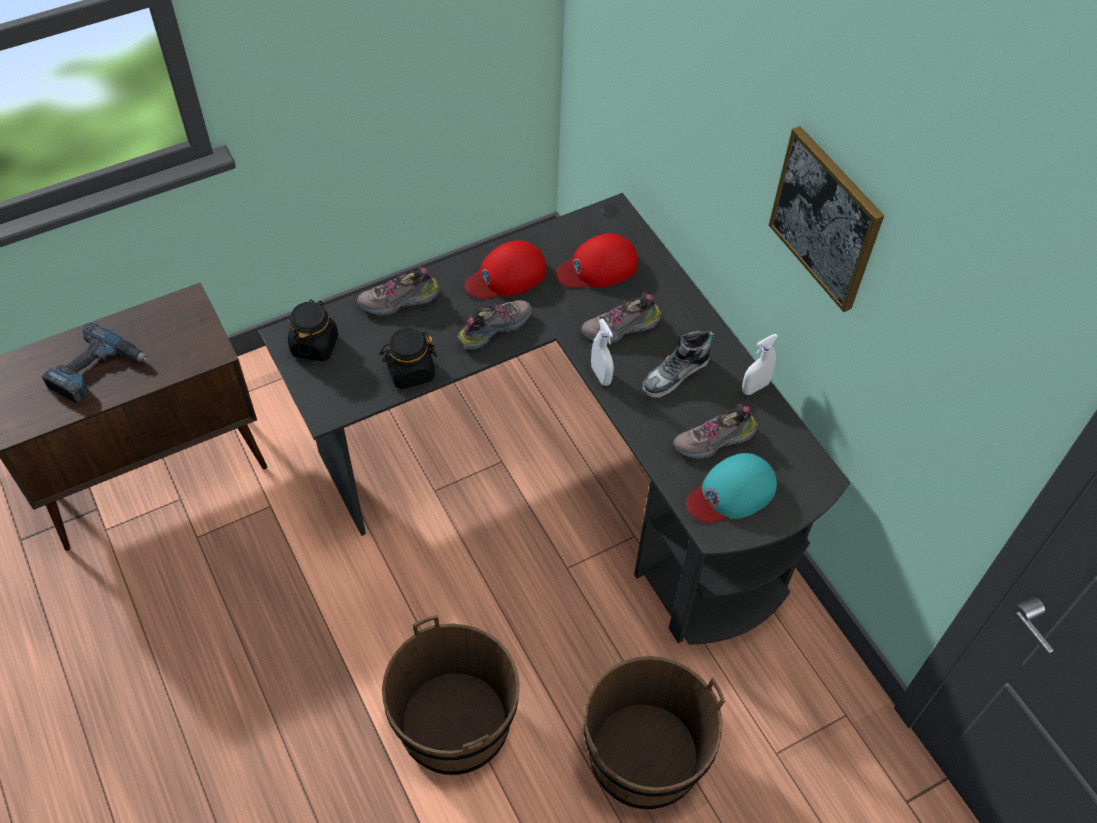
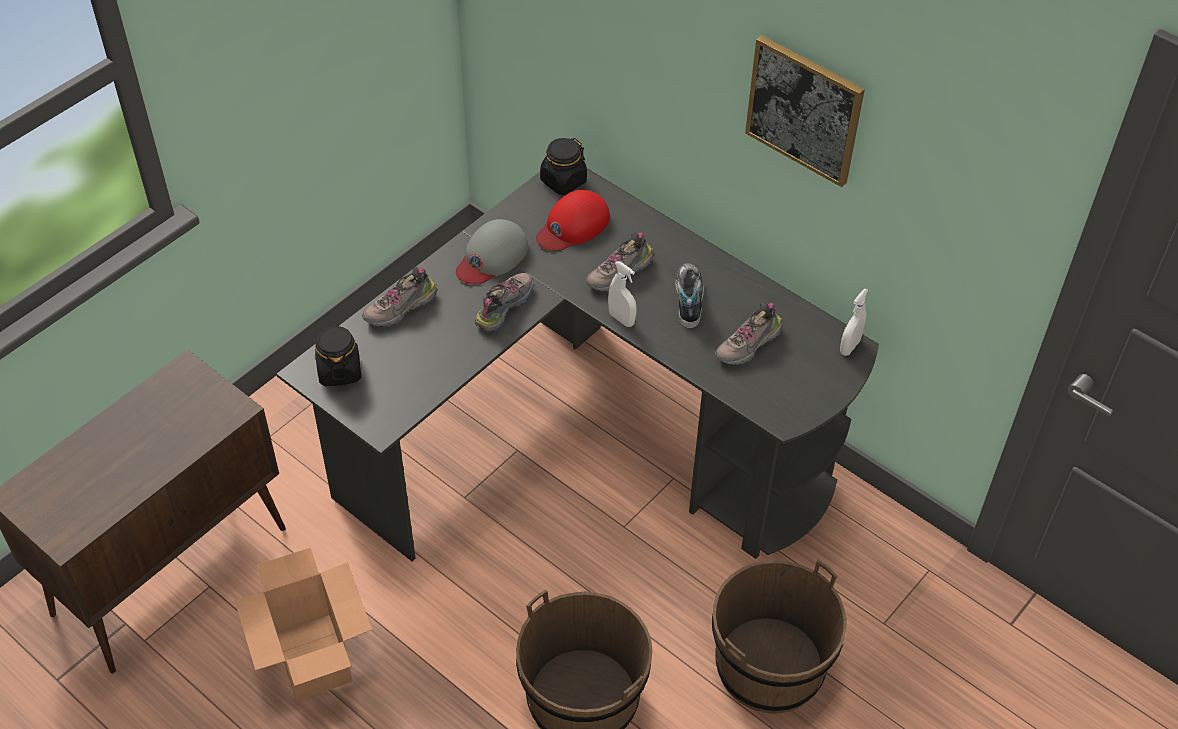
camera: 20 degrees left, 5 degrees down
(97, 371) = (125, 461): power drill -> none
(237, 597) = (314, 658): none -> cardboard box
(410, 372) = (444, 368): black jar -> black jar (563, 181)
(506, 276) = (491, 257): red cap -> grey cap
(676, 374) = (688, 299): shoe -> shoe turned 150 degrees clockwise
(731, 493) = (784, 383): turquoise cap -> none
(755, 387) = (762, 289): white spray bottle -> white spray bottle (849, 347)

